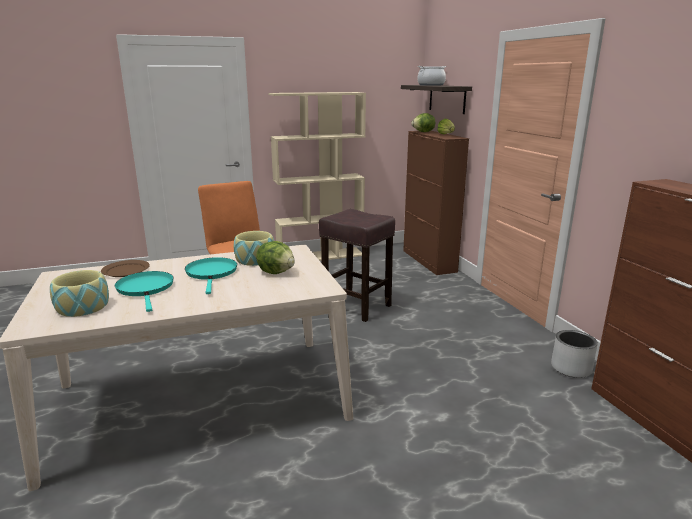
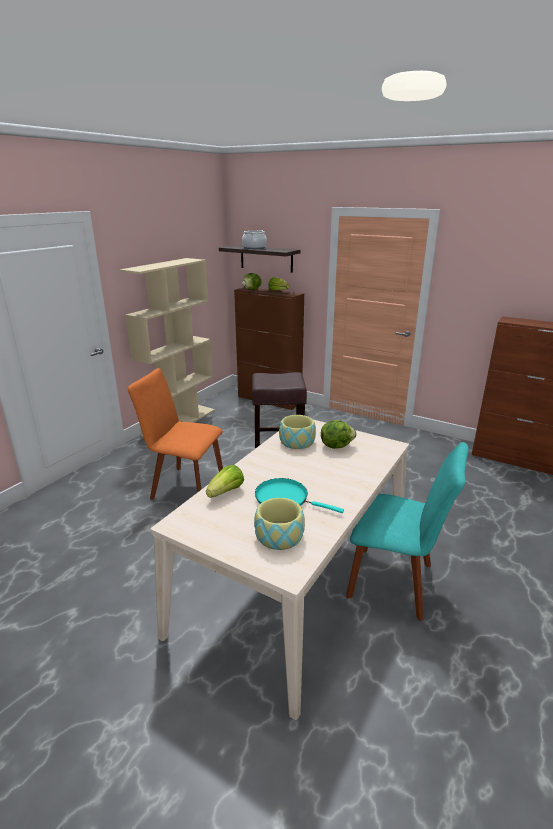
camera: 40 degrees left, 5 degrees up
(126, 270) = (226, 492): brown plate -> lettuce
(212, 273) = (297, 465): turquoise frying pan -> none
(270, 453) = (395, 582): none -> turquoise chair
(571, 368) = (448, 446): grey planter -> none

